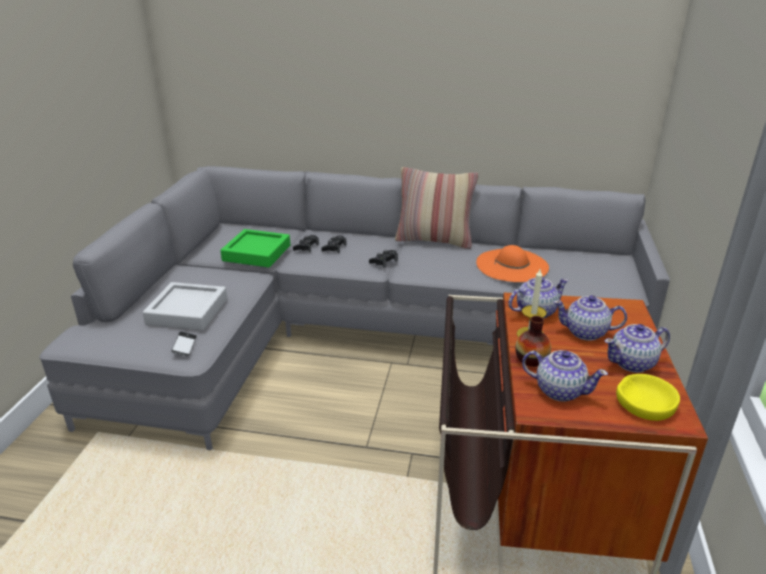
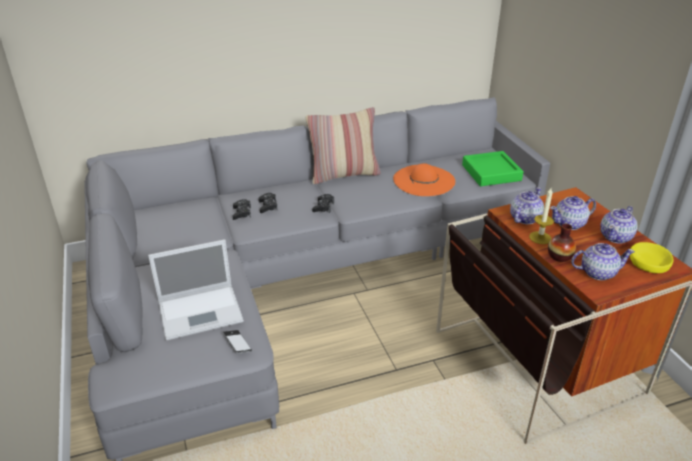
camera: 30 degrees left, 5 degrees up
(187, 311) = (202, 311): grey tray -> laptop
(257, 253) = (202, 232): green tray -> green tray (491, 173)

